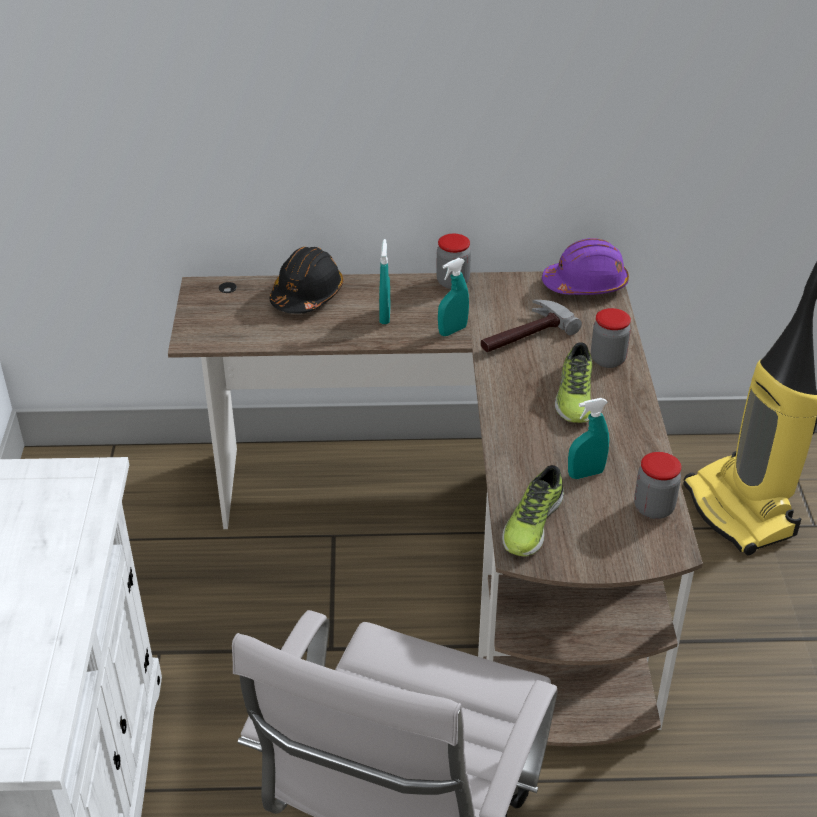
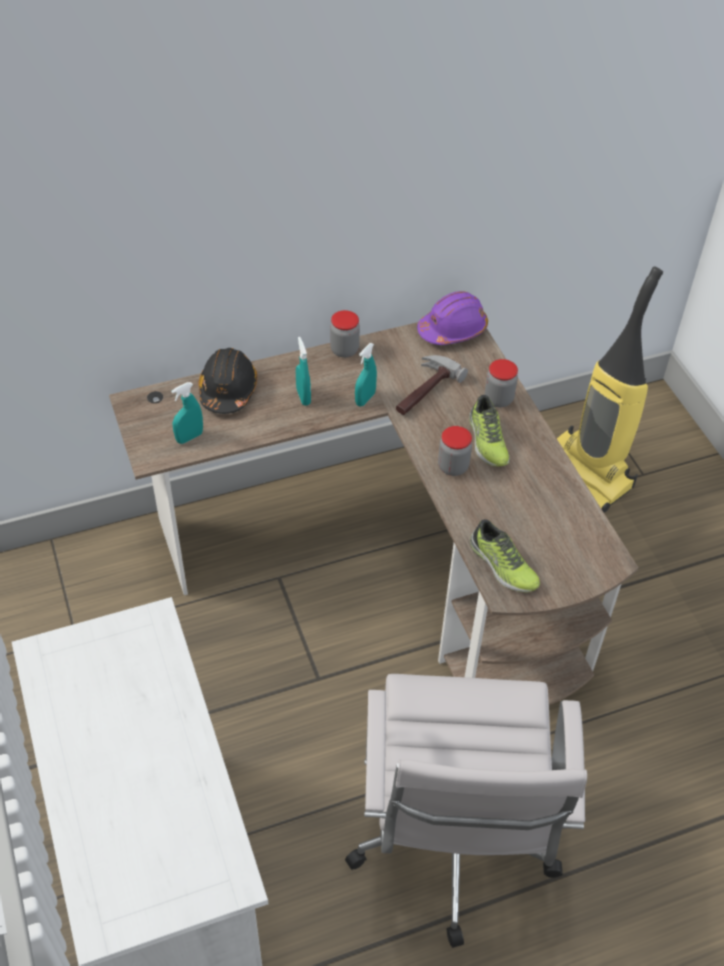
camera: 20 degrees left, 10 degrees up
(531, 523) = (502, 565): shoe -> shoe turned 45 degrees counterclockwise
(585, 474) = (524, 510): turquoise spray bottle -> turquoise spray bottle (189, 437)
(653, 508) = (585, 528): jar -> jar (453, 467)

